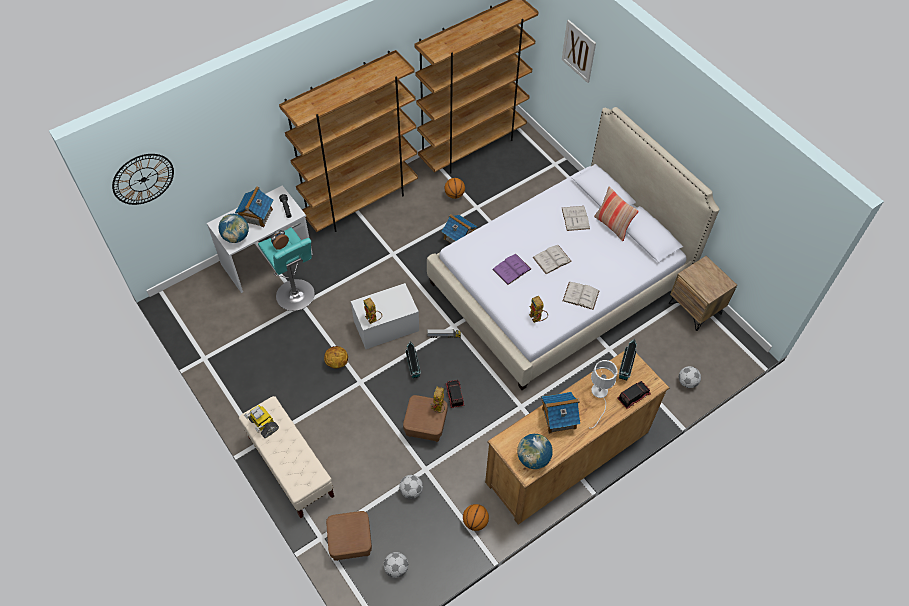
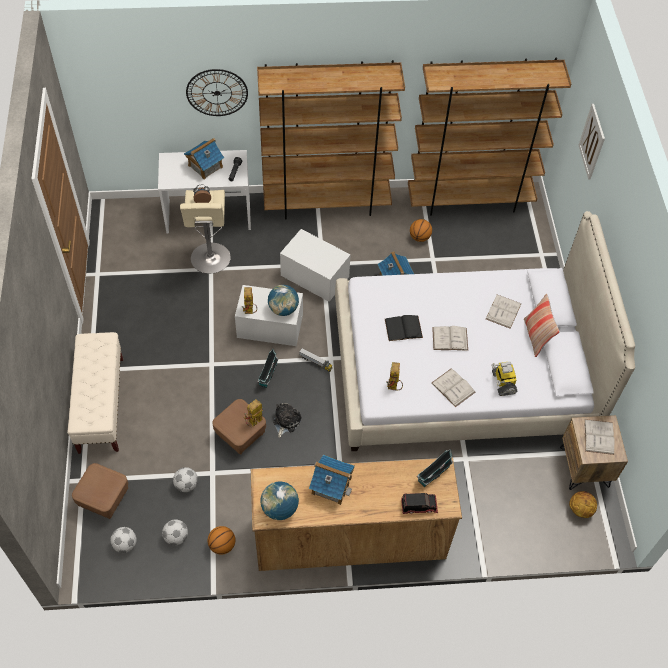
camera: 30 degrees right, 0 degrees up
(143, 179) = (103, 83): wall clock -> wall clock (217, 93)
(236, 237) = (174, 177): globe -> globe (283, 309)
(263, 424) = (89, 352): toy robot -> toy robot (503, 382)
(297, 297) = (210, 260): turquoise stool -> beige stool
(337, 363) = (203, 336): basketball -> basketball (580, 509)
(393, 266) = (314, 276): none -> white storage box
(454, 395) = (286, 421): toy truck -> plush toy
(511, 269) = (403, 328): purple book -> black book
(599, 396) = (385, 487): white table lamp -> none
(687, 382) = (522, 533): football -> football (176, 537)
(706, 277) = (599, 436): none -> white book

